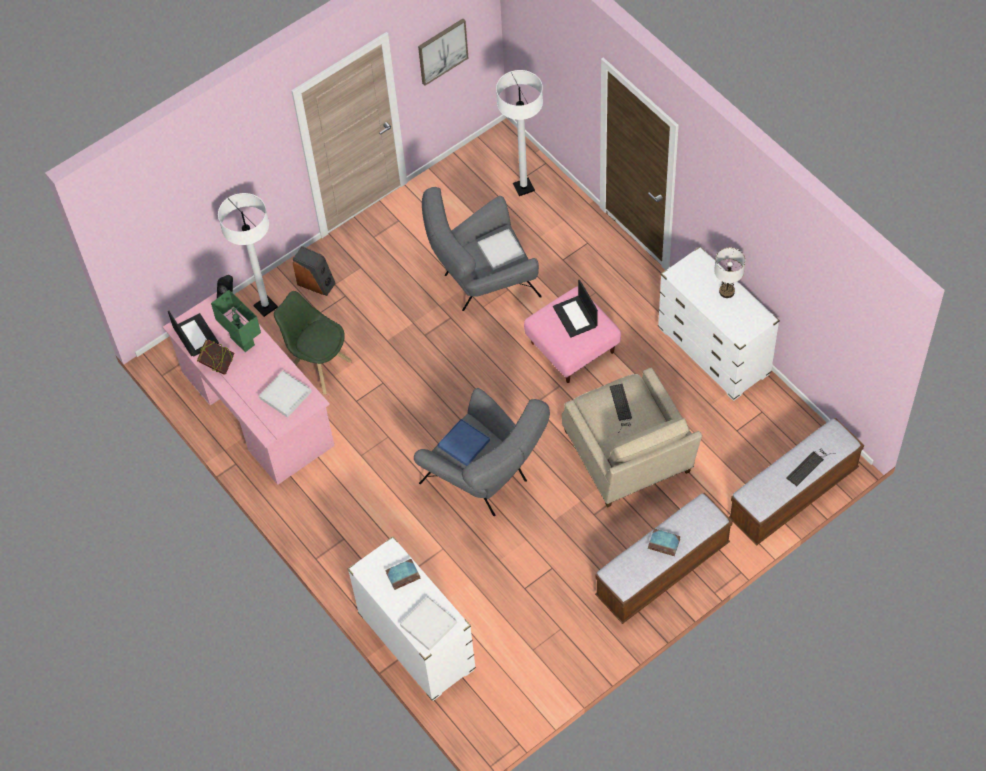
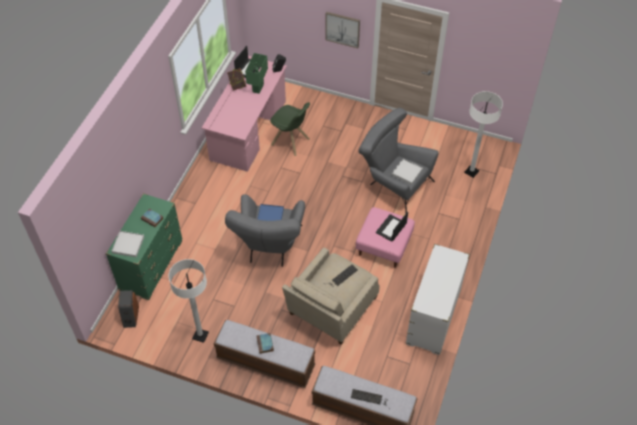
camera: 55 degrees right, 5 degrees down
(265, 306) = (311, 103): white floor lamp -> white floor lamp (200, 335)
(285, 395) = (237, 120): white tray -> none
(316, 283) = (340, 116): speaker -> speaker (130, 316)
(318, 366) = (290, 142): green chair -> green chair turned 120 degrees clockwise
(416, 642) = (151, 265): white dresser -> green dresser
(442, 51) = (481, 58): picture -> picture (342, 29)
(727, 291) = (447, 283): table lamp -> none

